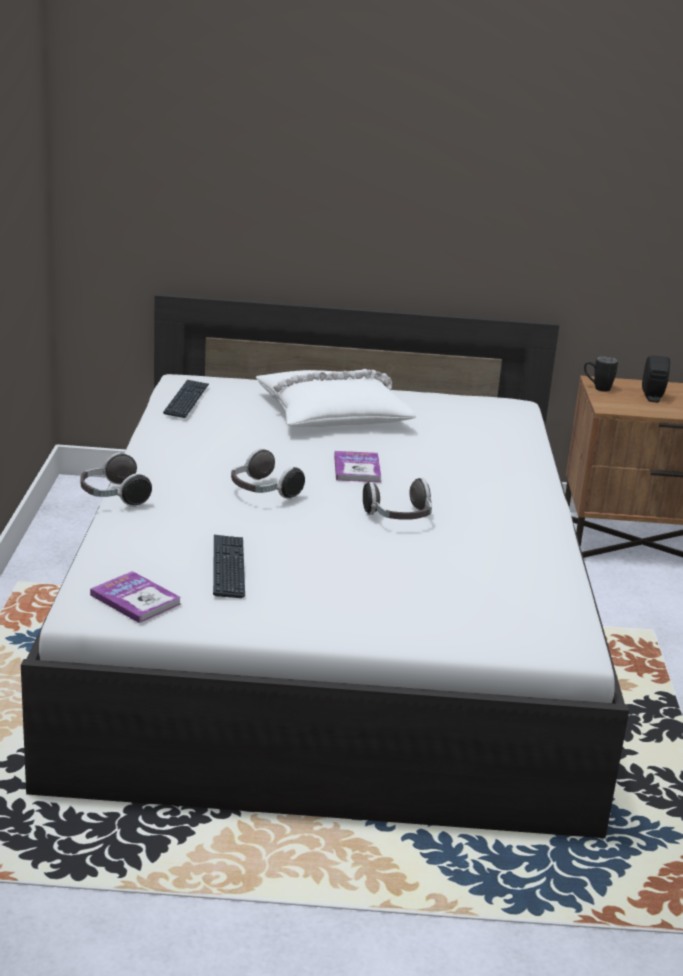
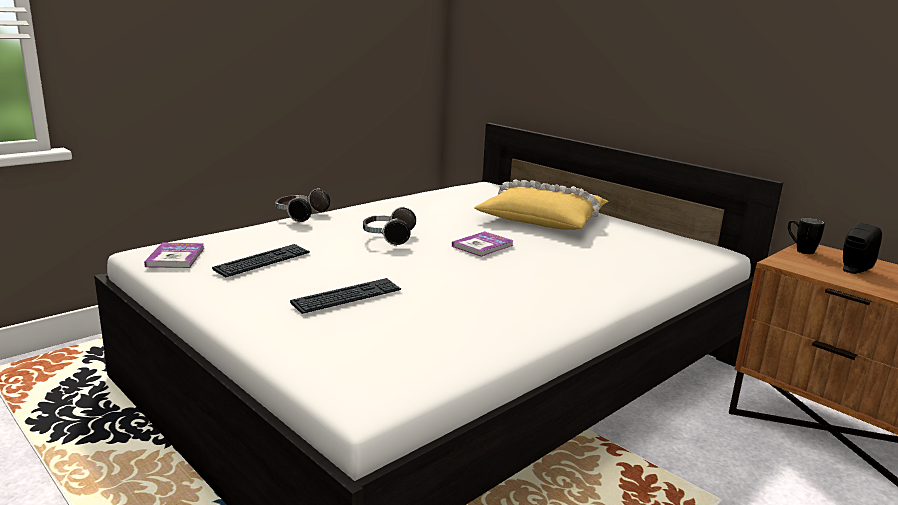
camera: 45 degrees right, 5 degrees down
(186, 400) = (459, 191): keyboard -> keyboard (347, 297)
(331, 413) = (543, 218): white pillow -> yellow pillow
(399, 518) = (443, 277): headphones -> none

